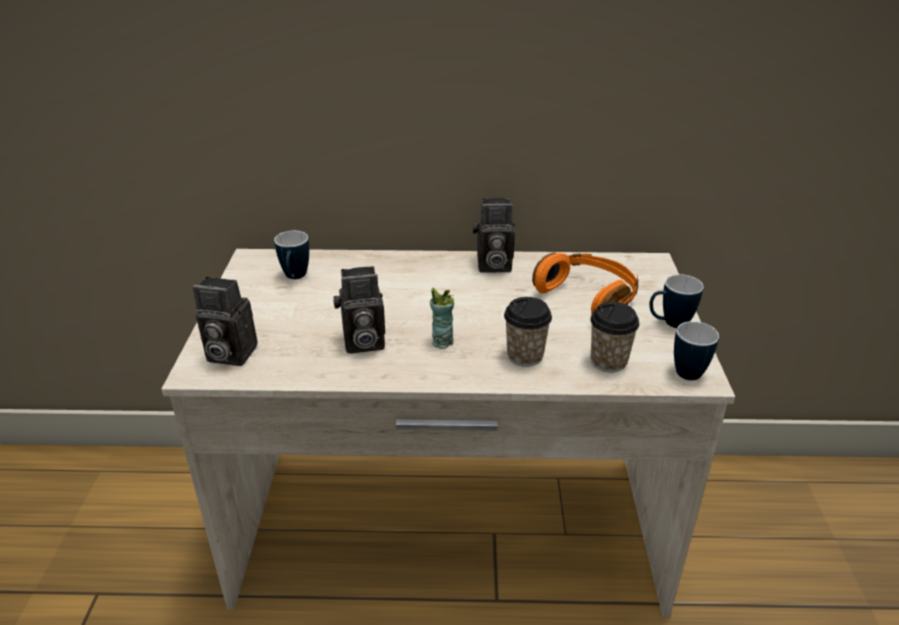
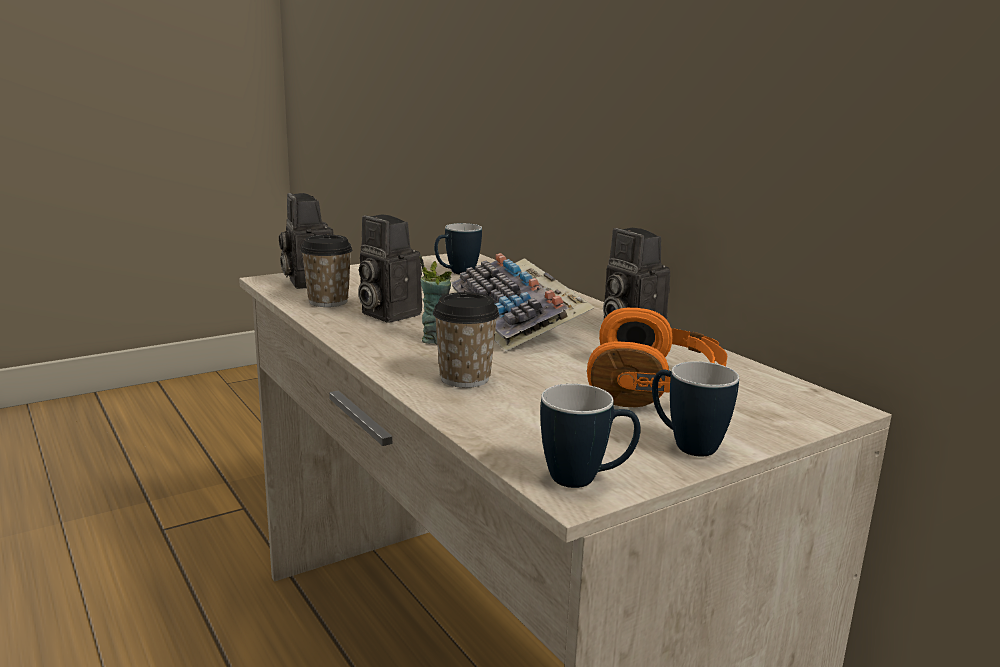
camera: 55 degrees right, 15 degrees down
(430, 294) = (517, 318): none -> keyboard
(608, 361) = (522, 423): cup -> cup (328, 301)

